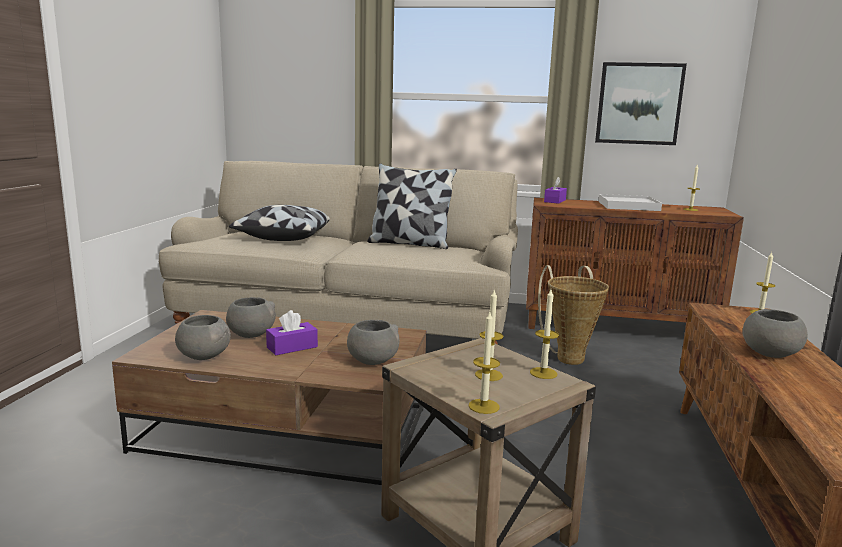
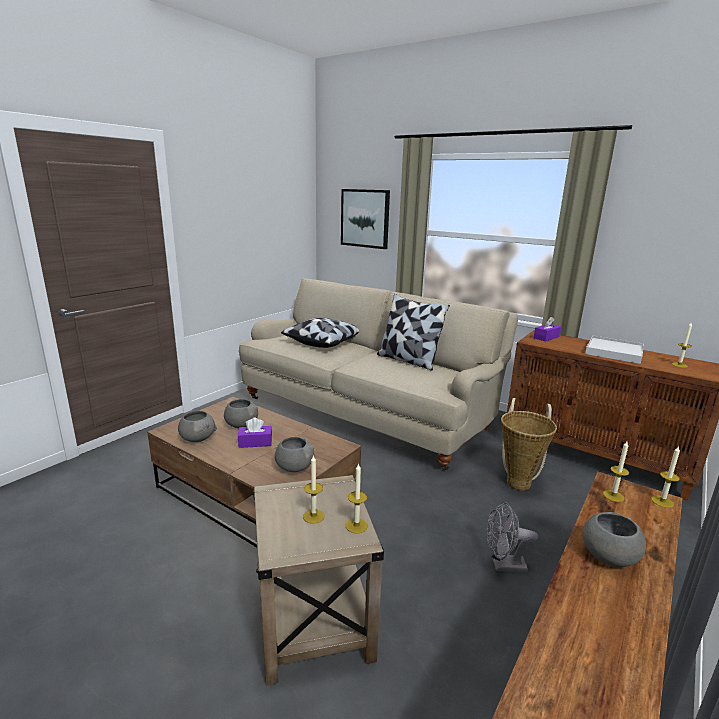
camera: 25 degrees right, 5 degrees up
(484, 406) = (274, 547): candle -> candle (613, 496)
(618, 428) = (503, 565): none -> grey fan
(639, 104) = (650, 252): picture -> picture (365, 218)

